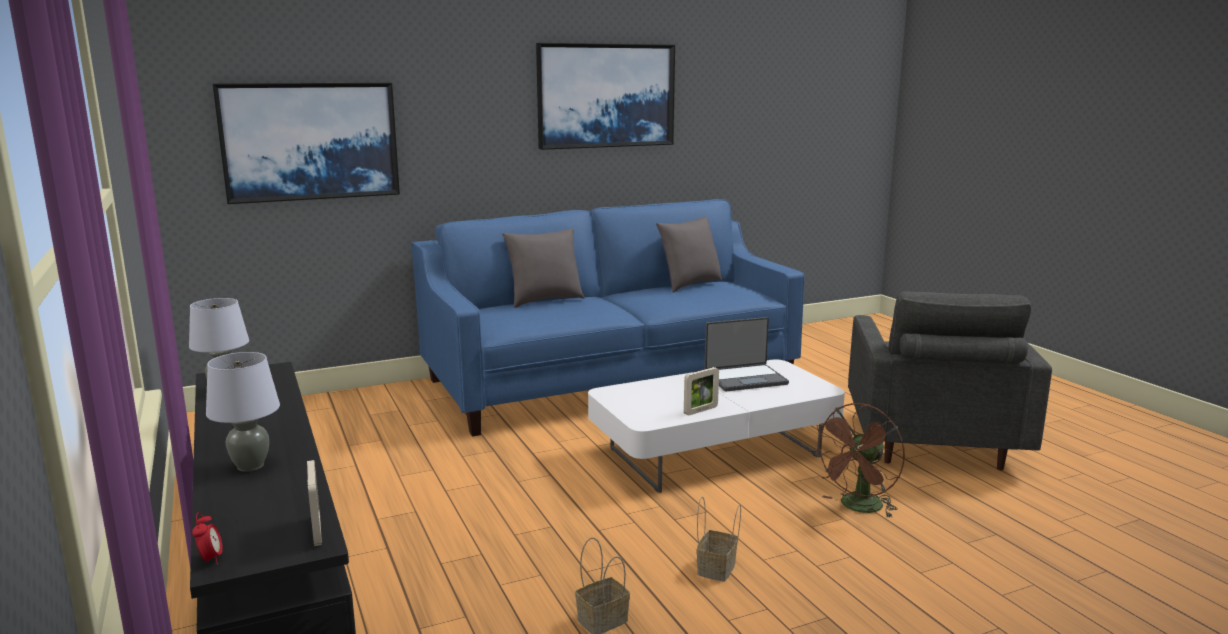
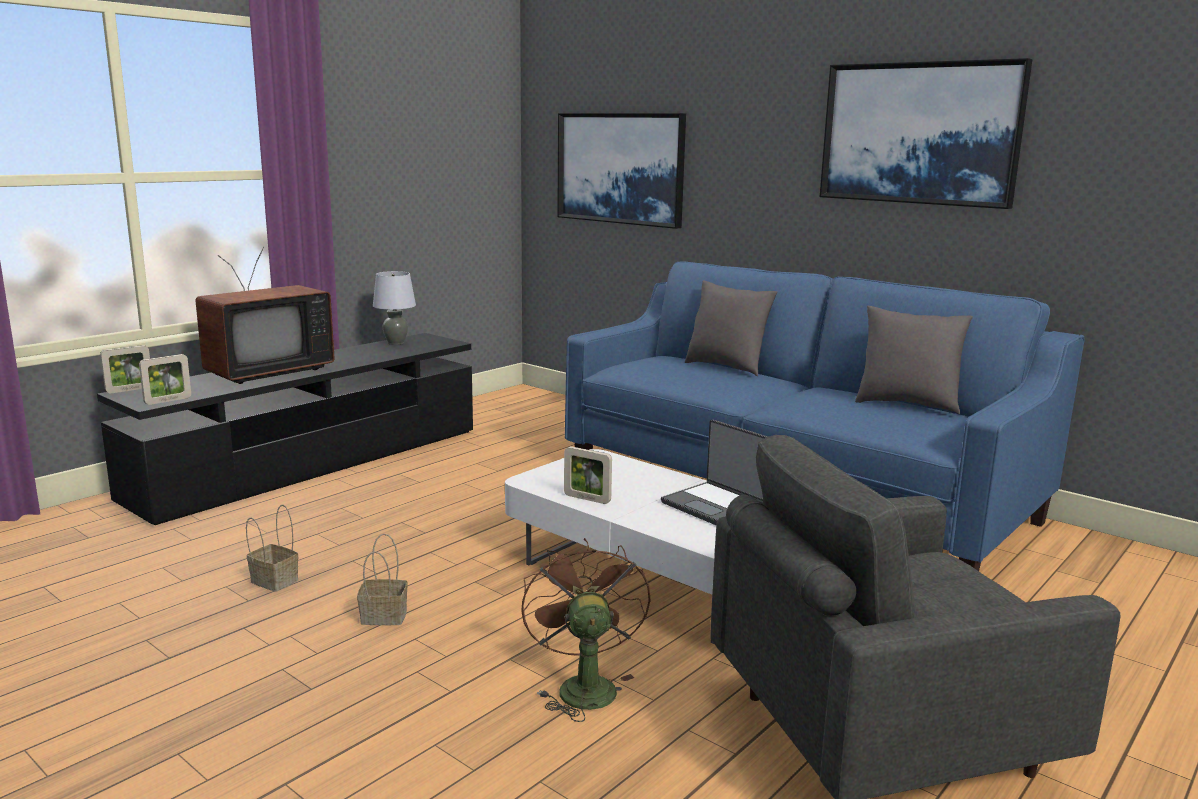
camera: 65 degrees right, 0 degrees up
(211, 559) = (129, 390): alarm clock -> picture frame
(250, 466) = (265, 371): grey table lamp -> television
(858, 508) = (582, 686): brown fan -> brown fan turned 60 degrees clockwise

